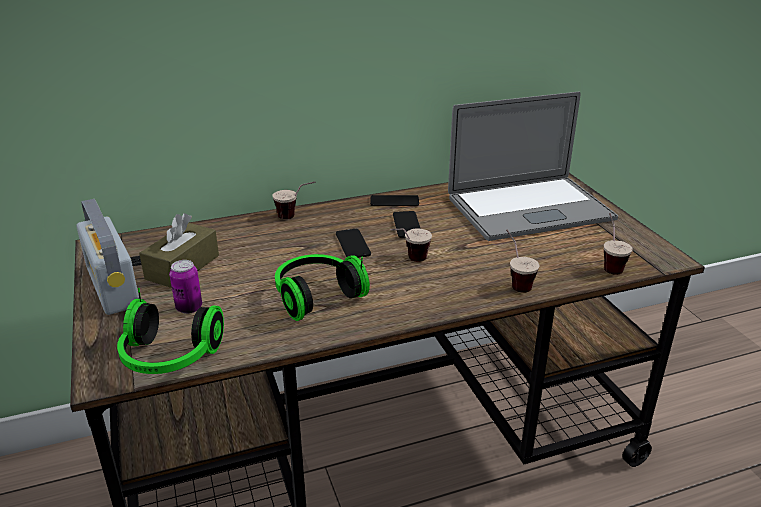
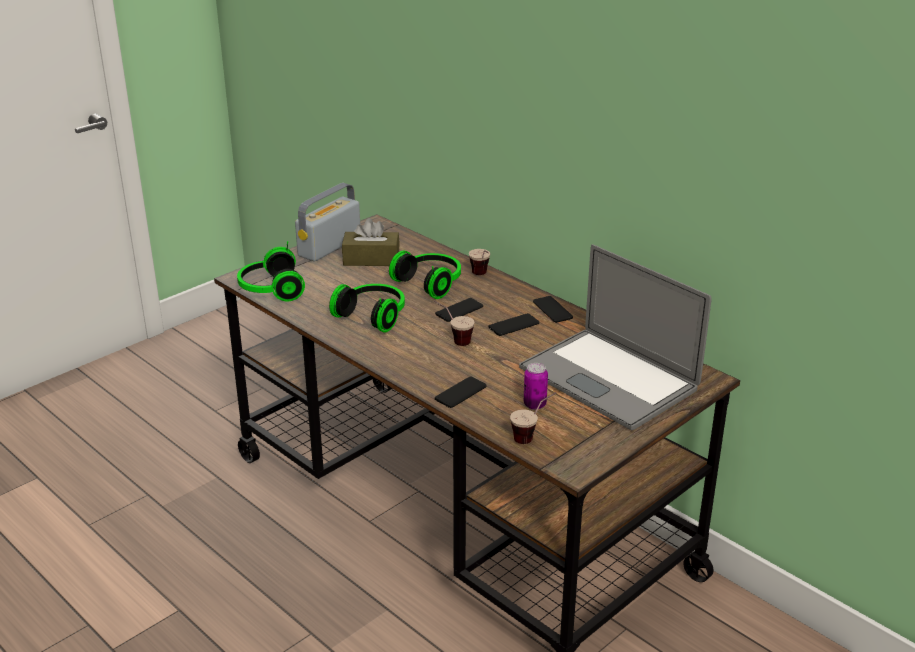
camera: 65 degrees right, 0 degrees up
(189, 308) = (326, 278): can -> can (534, 404)
(280, 246) = (431, 283): none -> headphones
(515, 282) = (460, 393): cup -> phone

